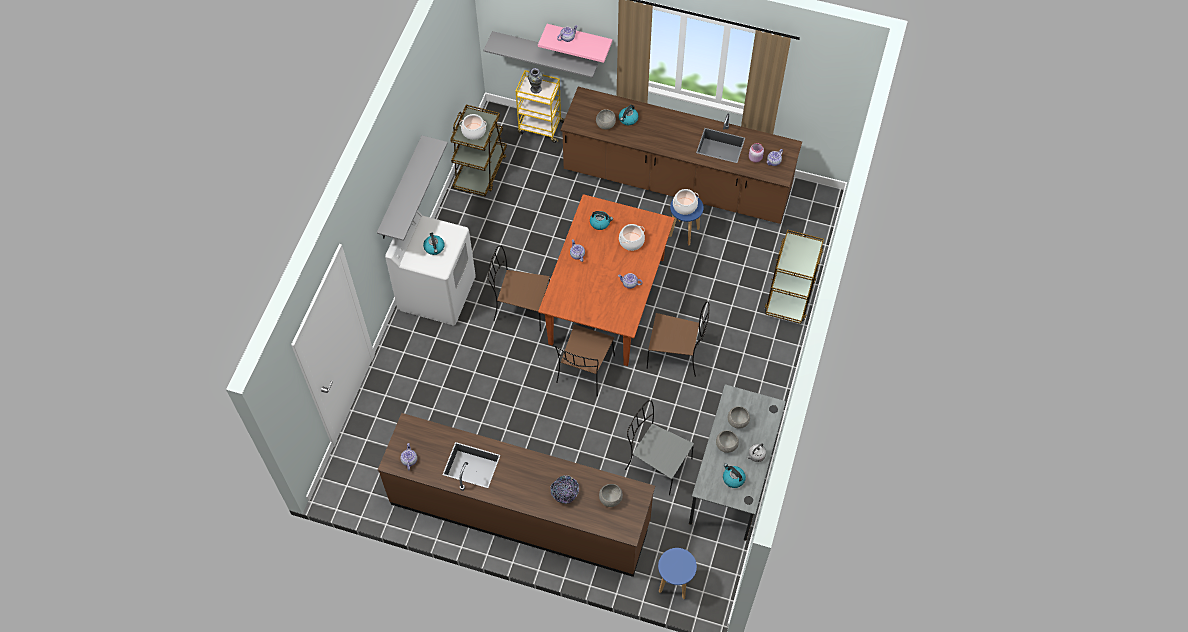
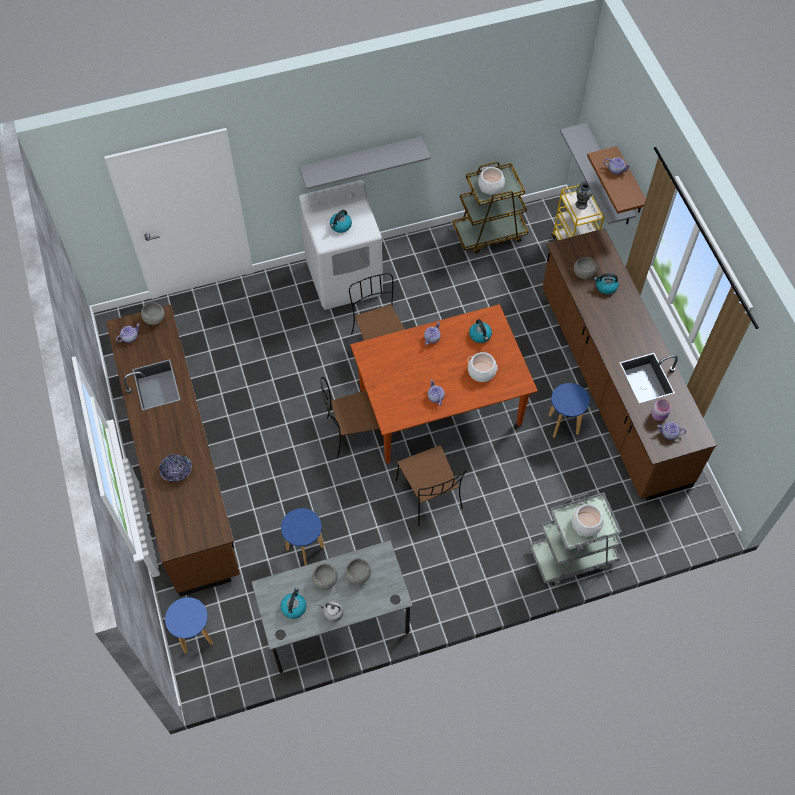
camera: 55 degrees right, 0 degrees up
(579, 38) = (630, 182): pink shelf -> brown shelf
(610, 498) = (195, 511): grey bowl -> grey bowl (154, 318)
(657, 463) = (305, 548): grey chair -> blue stool
(685, 206) = (569, 397): cooking pot -> cooking pot (586, 523)
(789, 295) = (572, 556): brown cart -> grey cart

